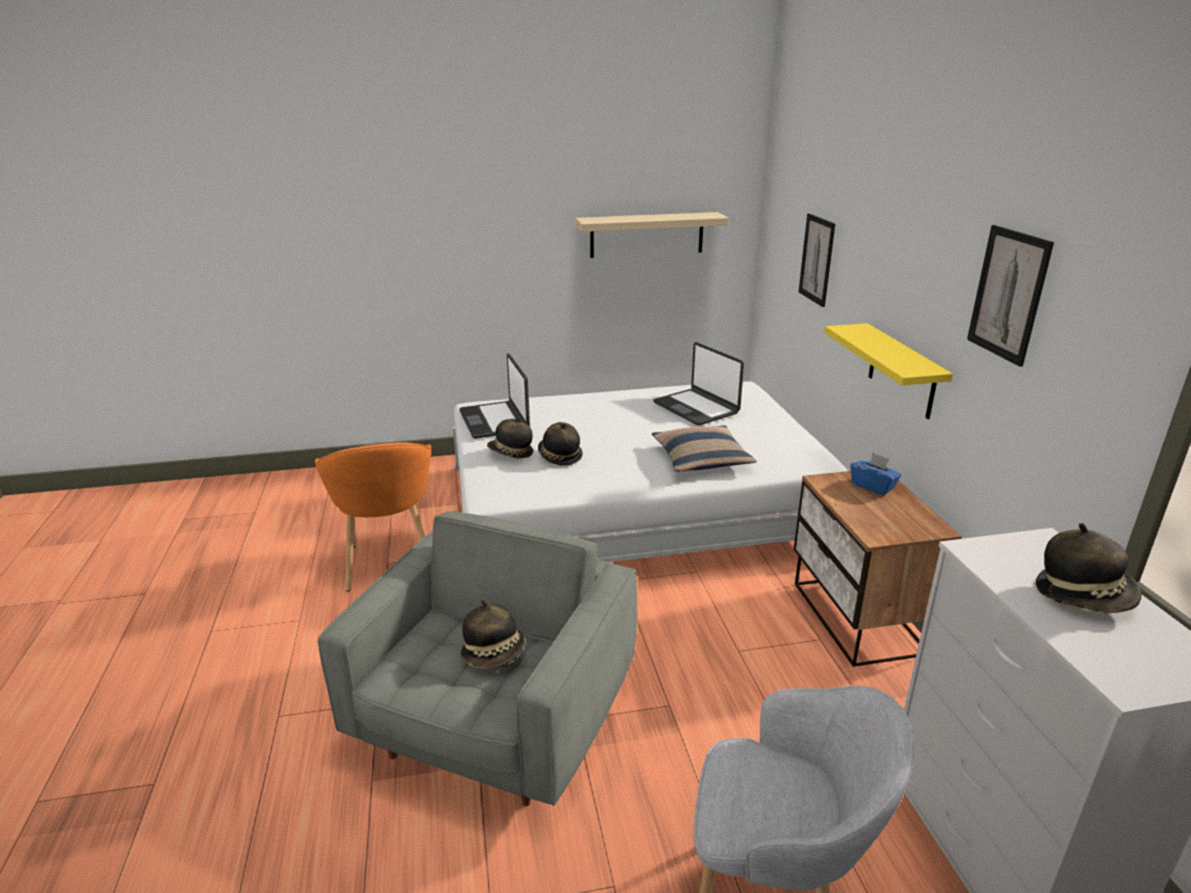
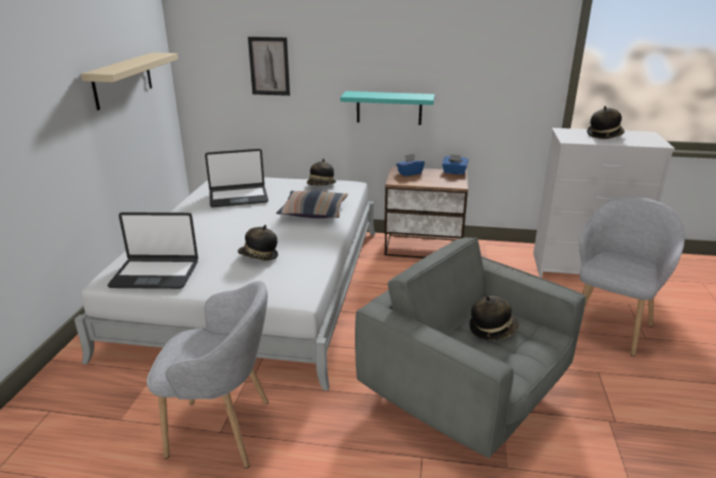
camera: 70 degrees left, 0 degrees up
(389, 564) = (223, 430): orange armchair -> grey armchair
(510, 453) = (230, 276): hat -> hat (321, 185)
(902, 371) = (389, 108): yellow shelf -> turquoise shelf
(932, 524) = (454, 172): none -> blue tissue box
(1008, 294) = (466, 41): picture -> none

